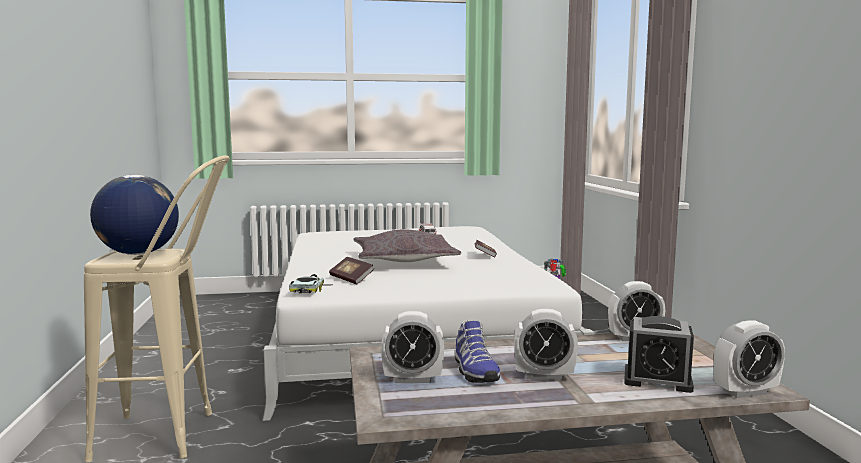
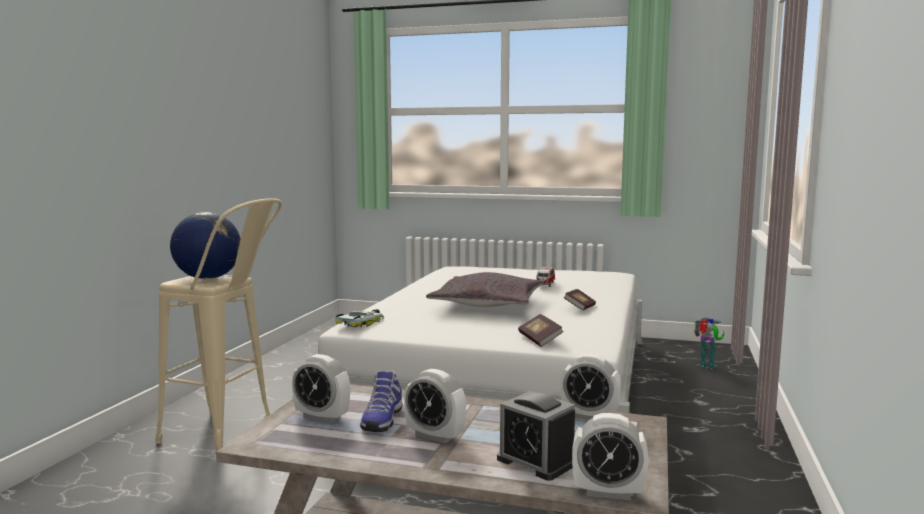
camera: 25 degrees right, 0 degrees up
(351, 279) = (411, 318): book -> book (540, 340)

